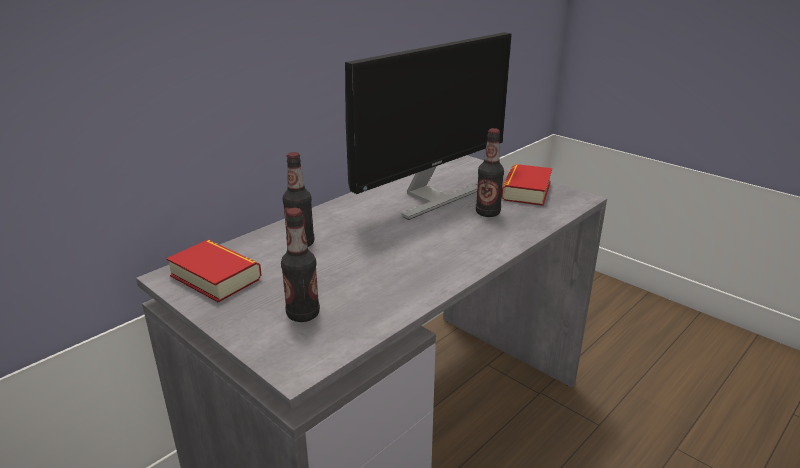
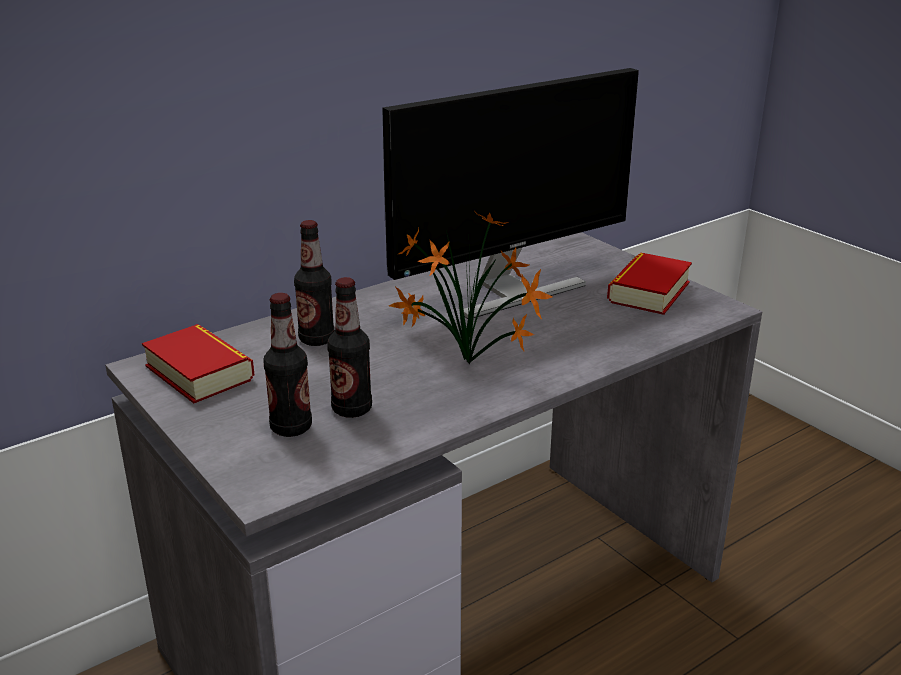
camera: 10 degrees right, 0 degrees up
(423, 254) = (471, 366): none -> potted plant
(487, 213) = (580, 318): bottle -> bottle (352, 409)

